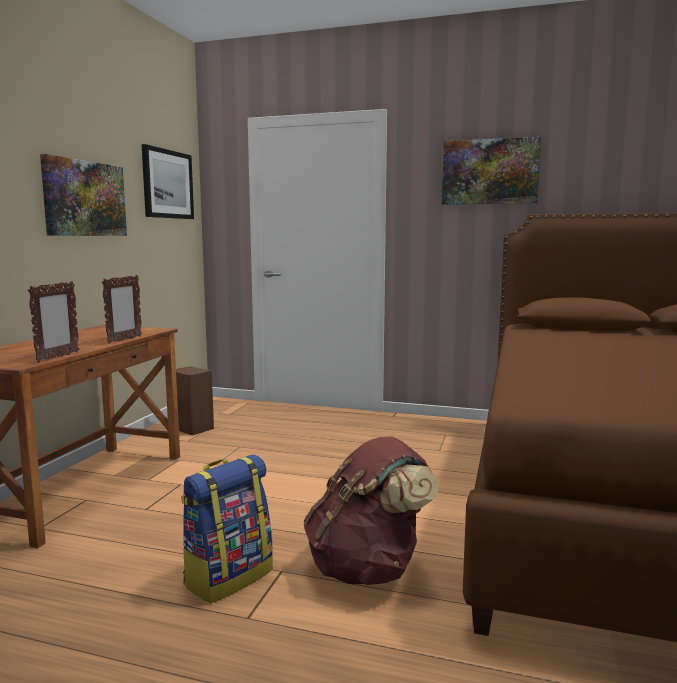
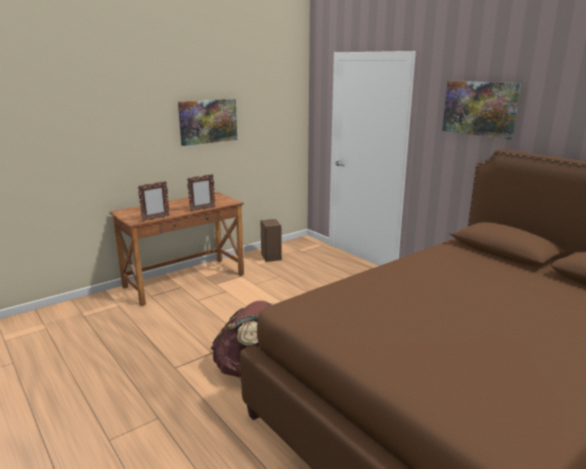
camera: 35 degrees right, 10 degrees up
(167, 184) = (276, 101): picture -> none
(228, 577) = (189, 347): backpack -> none

